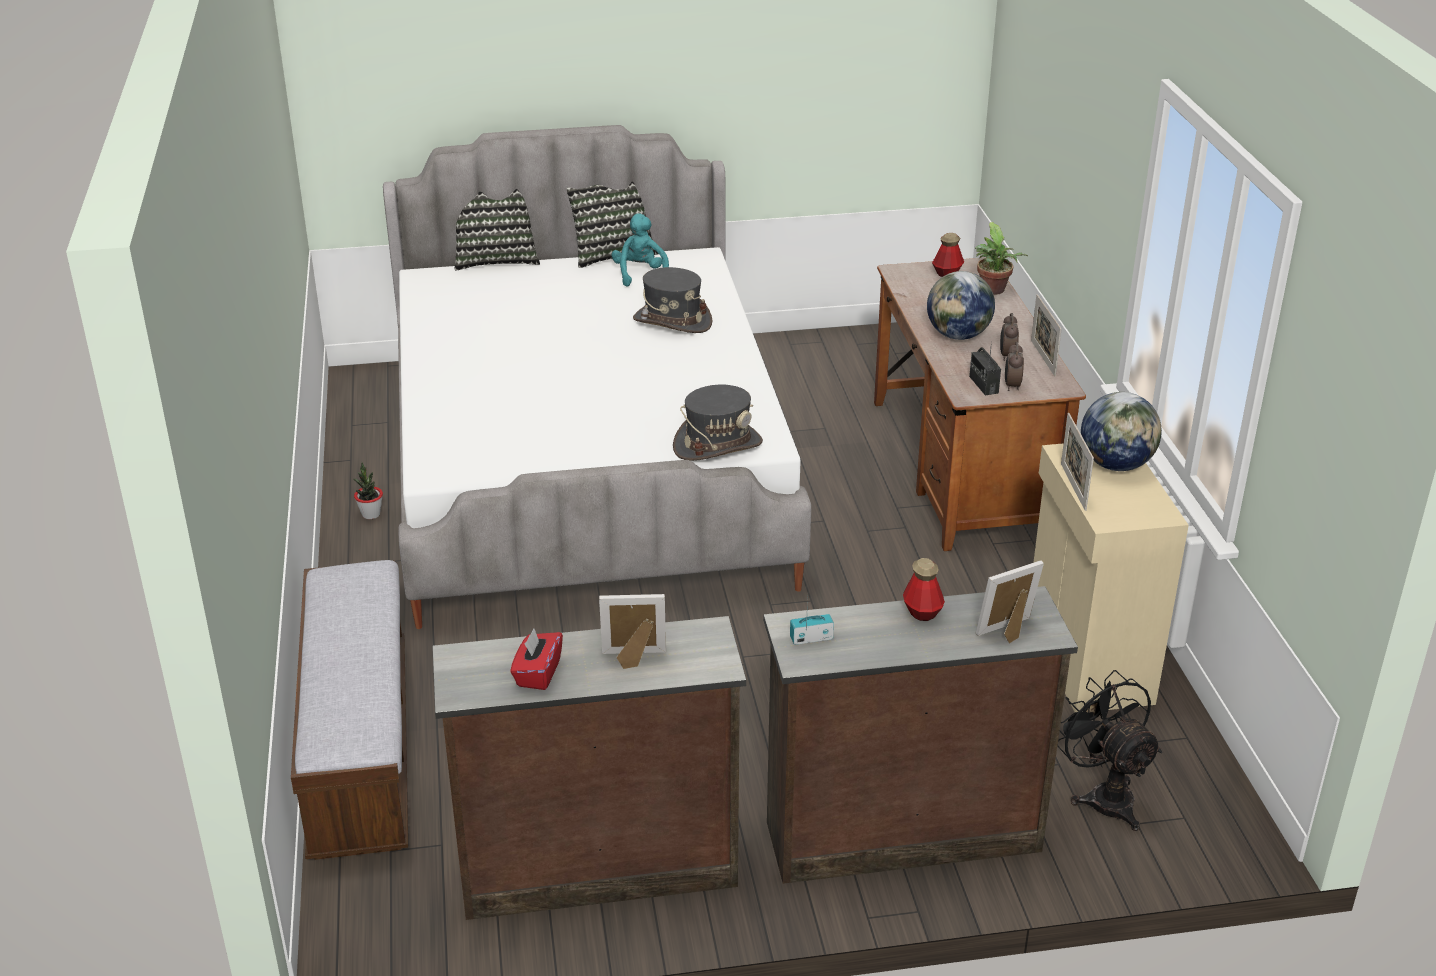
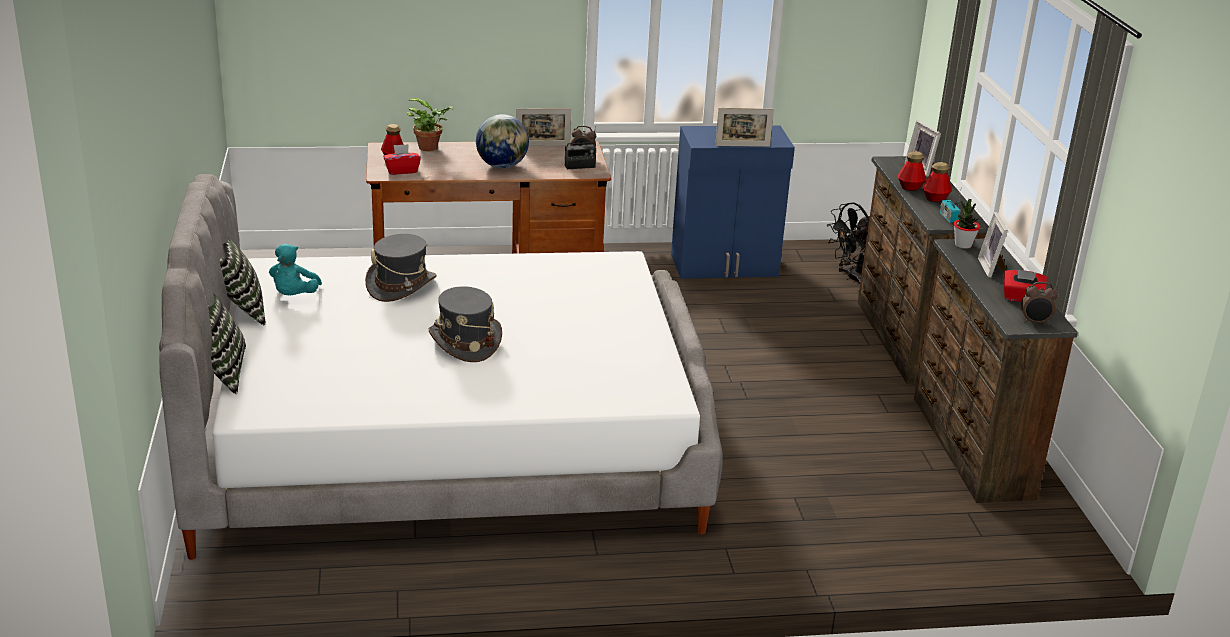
camera: 90 degrees left, 5 degrees down
(361, 749) = (871, 556): bench -> none
(371, 514) = (511, 570): potted plant -> potted plant (963, 245)
(640, 274) = (294, 296): turquoise plush toy -> turquoise plush toy turned 75 degrees counterclockwise
(717, 445) = (623, 278): grey hat -> grey hat (465, 342)
(884, 633) = (935, 199): none -> bottle
(914, 280) = (402, 171): none -> red tissue box
(1007, 356) = (537, 155): alarm clock -> alarm clock (1035, 322)
(1086, 661) = (725, 266): beige cabinet -> blue cabinet
(1116, 464) = (714, 132): globe -> none

